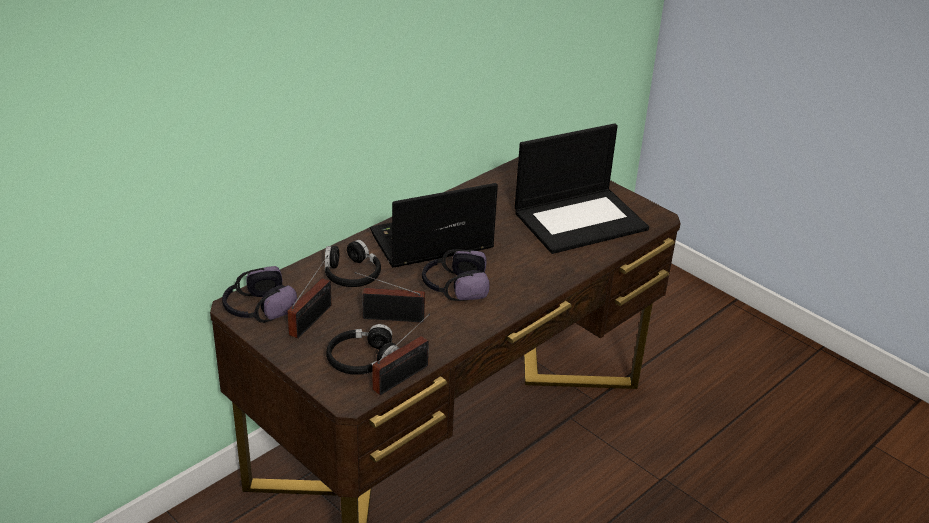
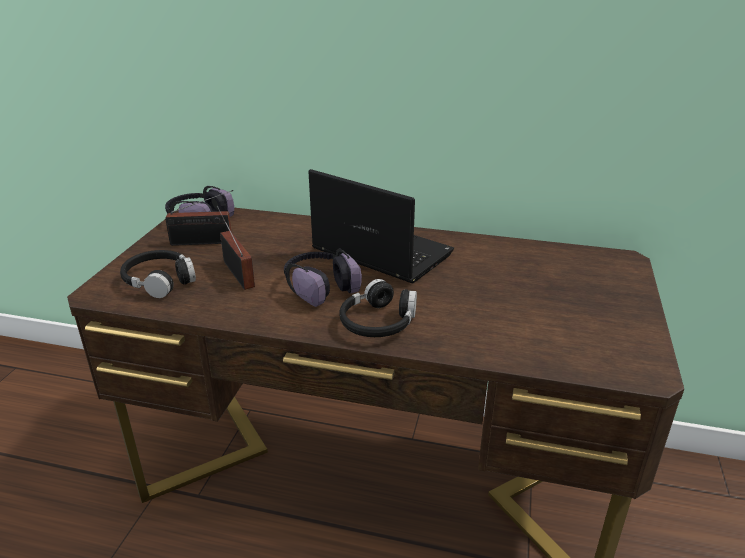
camera: 60 degrees right, 5 degrees down
(351, 274) = (285, 236): black headphones -> black headphones (378, 322)
(404, 376) = (147, 308): radio -> none
(580, 220) = (546, 319): laptop -> none

